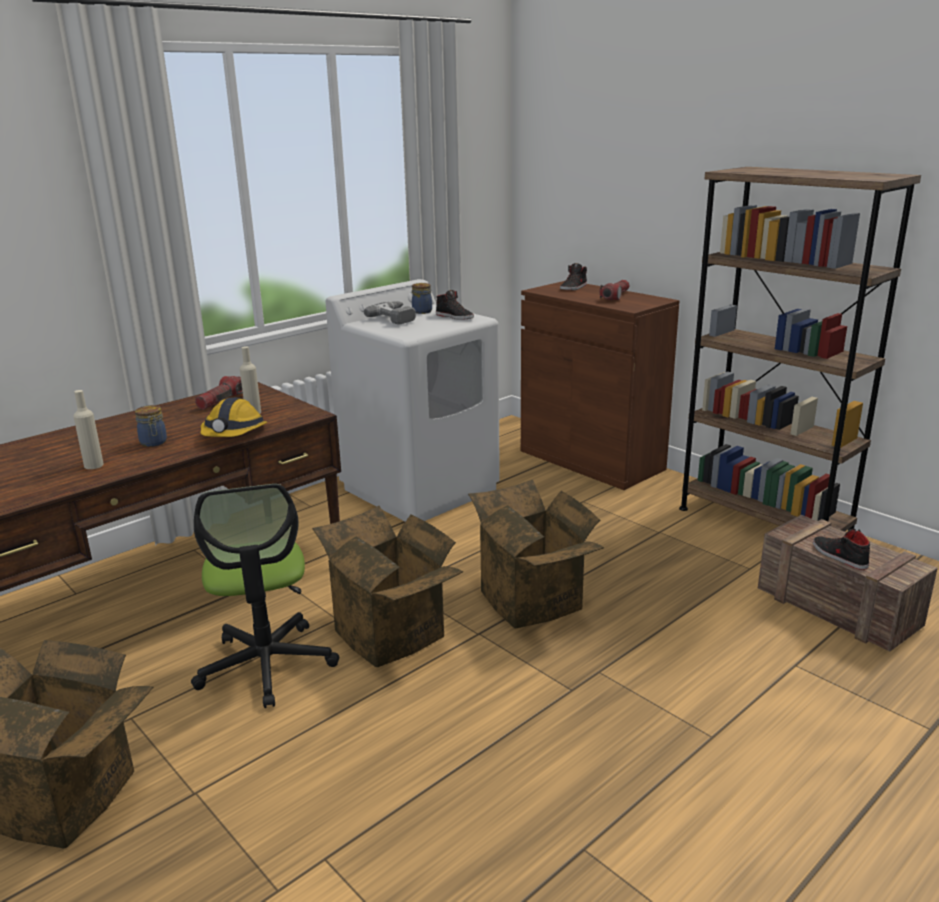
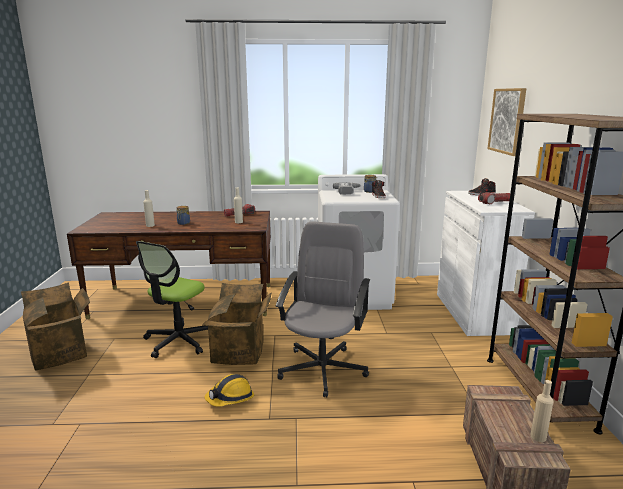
camera: 40 degrees right, 5 degrees down
(234, 434) = (214, 228): hard hat -> hard hat (230, 398)
(536, 600) = (323, 369): cardboard box -> grey office chair
(588, 176) = (507, 121): none -> picture
(591, 460) = (473, 313): brown cabinet -> white cabinet
(839, 556) = (496, 422): black shoe -> none
(882, 553) = (538, 436): none -> beige bottle

